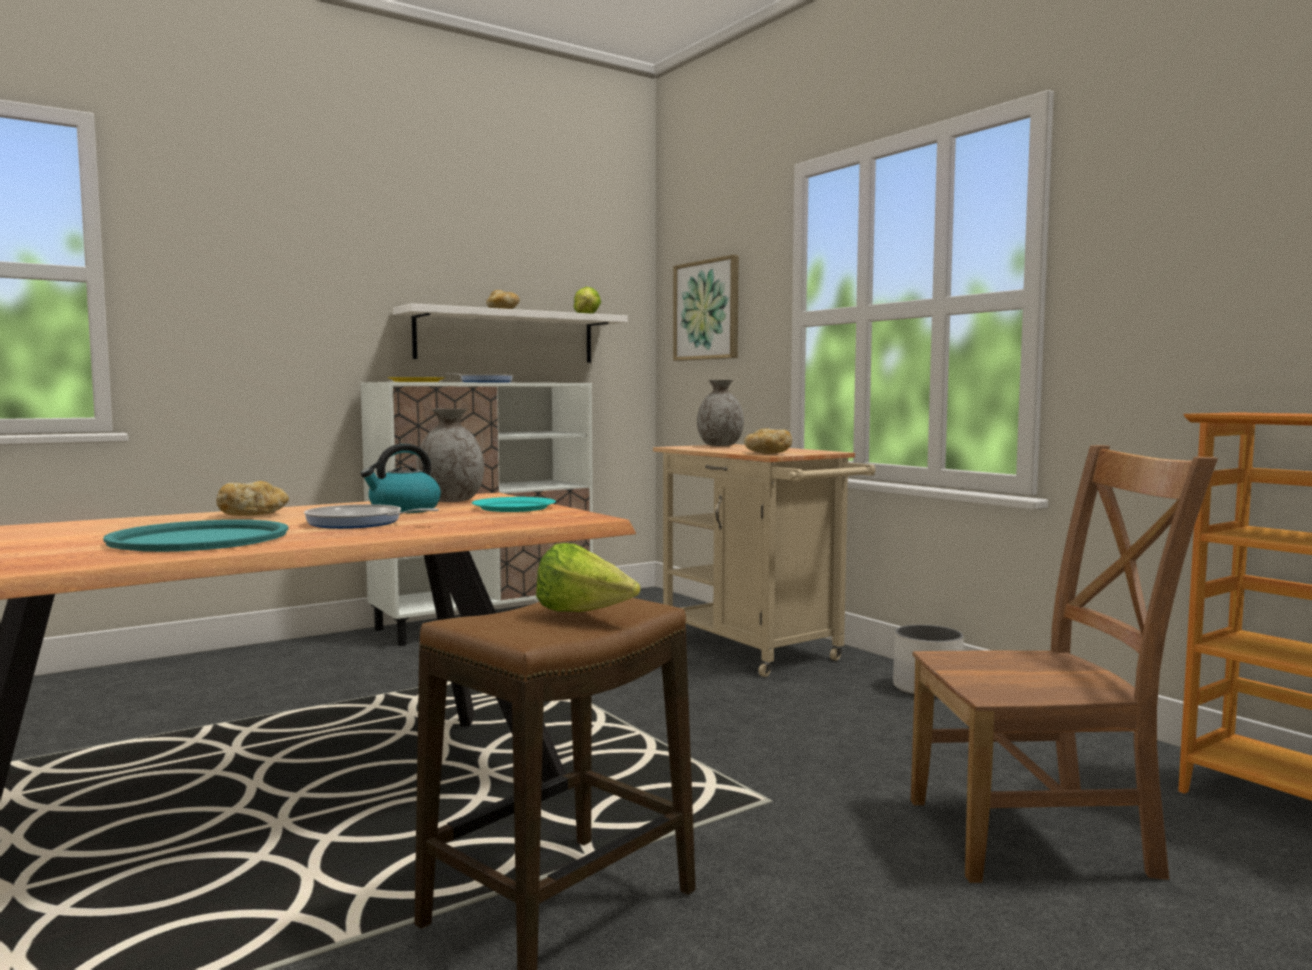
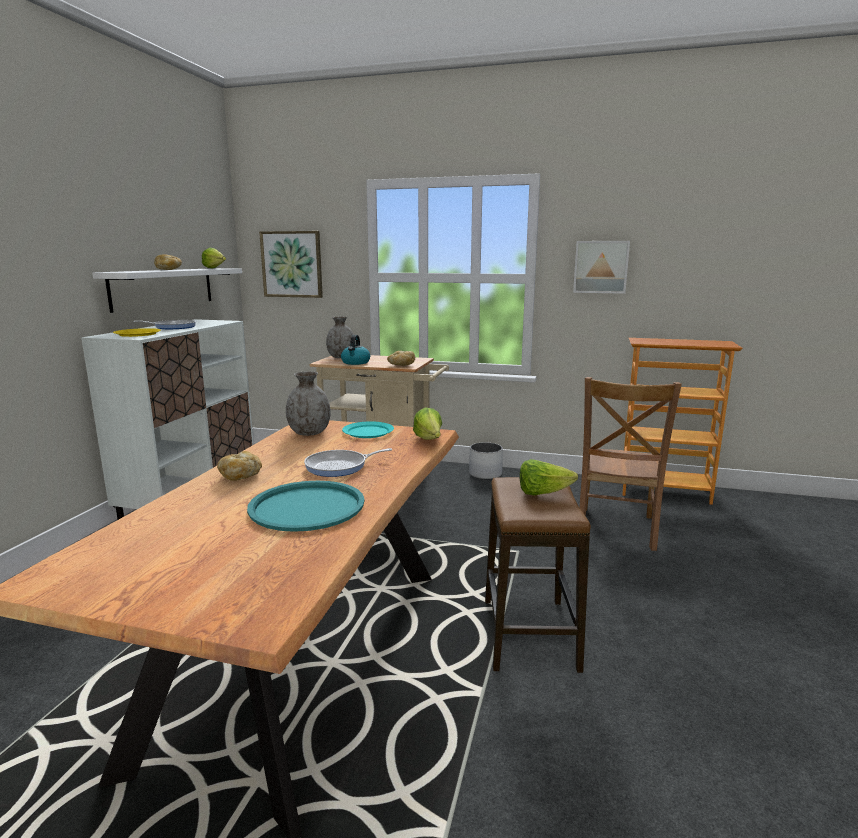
camera: 40 degrees left, 10 degrees up
(403, 510) = (316, 448): kettle -> kettle (355, 362)
(550, 521) = (429, 440): none -> lettuce
(1039, 836) = (615, 530): brown chair -> brown chair turned 150 degrees clockwise
(1174, 257) = (600, 267): none -> picture

